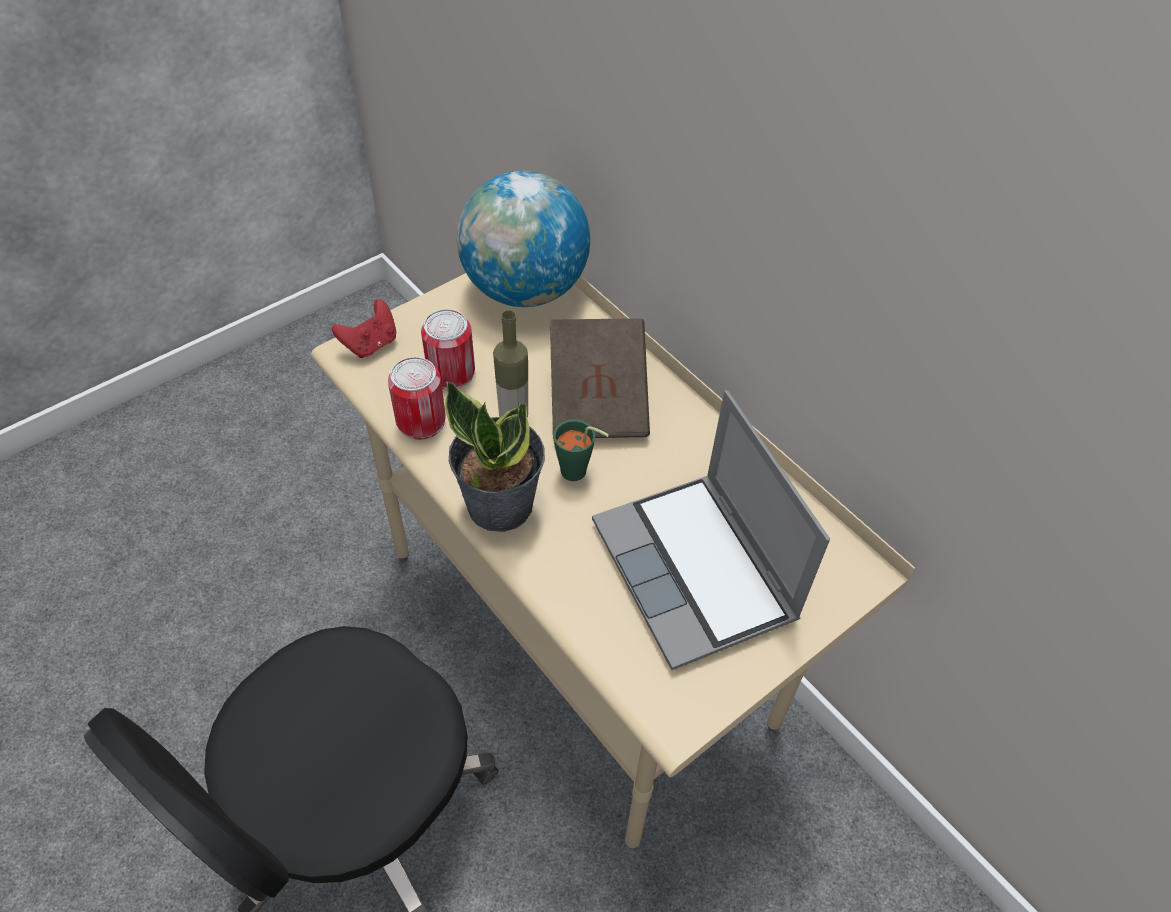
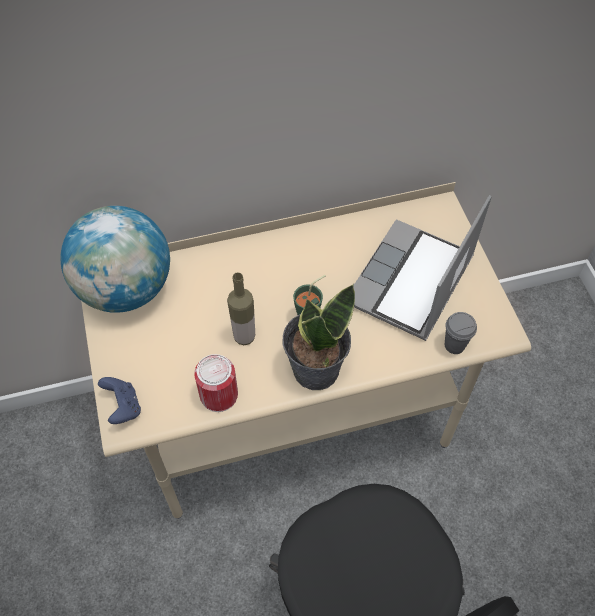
camera: 65 degrees left, 5 degrees up
(371, 344) = (123, 407): red game controller -> blue game controller
(451, 372) = (182, 362): can -> none
(598, 399) = (254, 283): brown book -> none
(617, 659) = (454, 345): none -> grey cup
(697, 572) = (411, 283): laptop -> laptop turned 120 degrees clockwise

